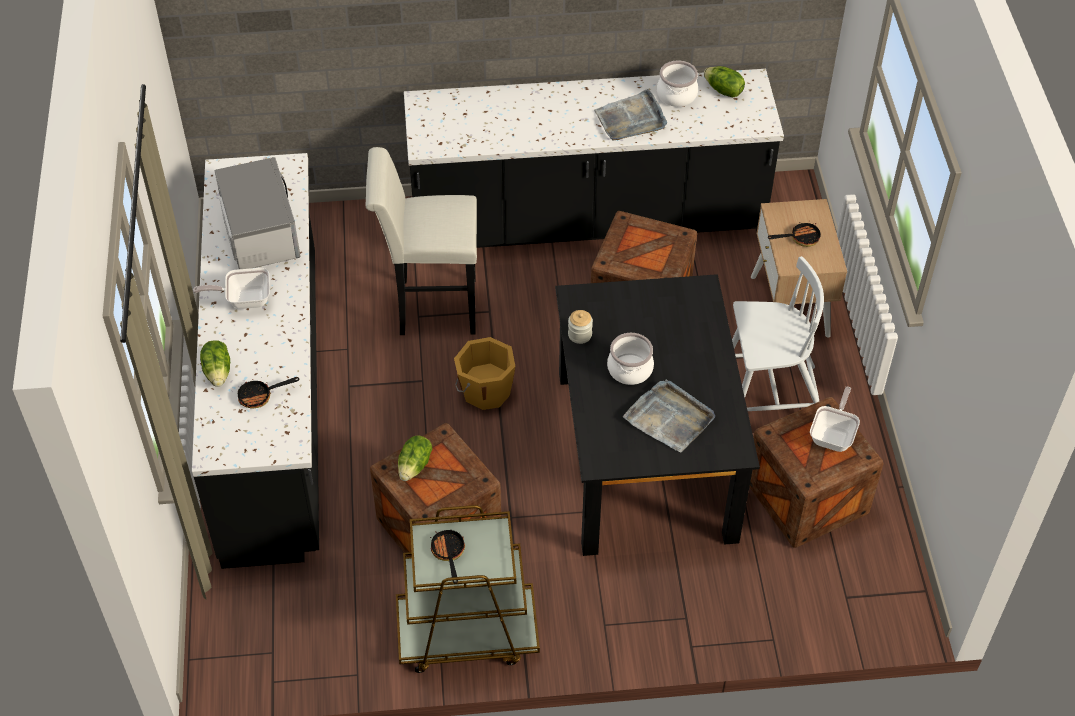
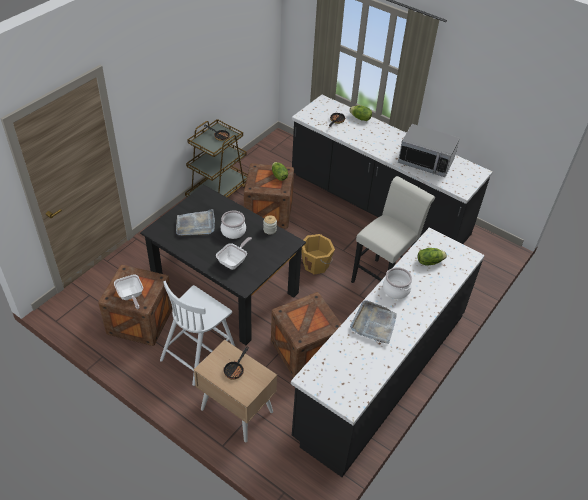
camera: 130 degrees right, 5 degrees down
(244, 299) = (391, 140): frying pan -> frying pan (234, 261)
(676, 95) = (373, 358): cooking pot -> cooking pot (396, 290)
(723, 91) = (355, 383): lettuce -> lettuce (429, 261)

